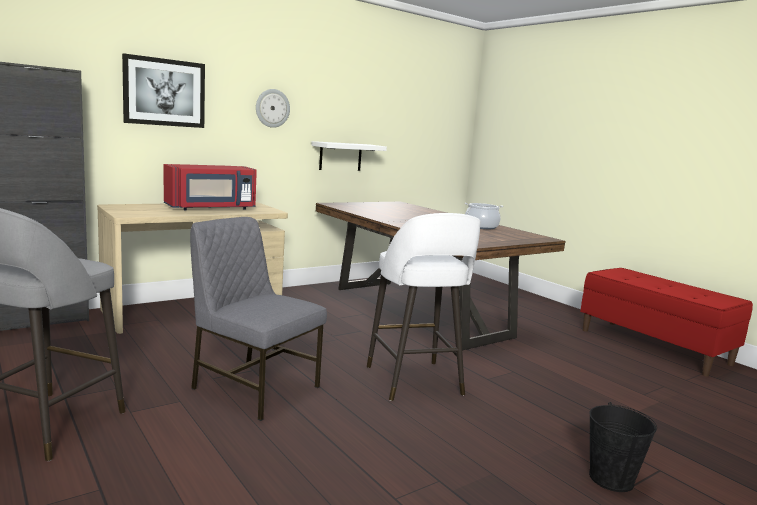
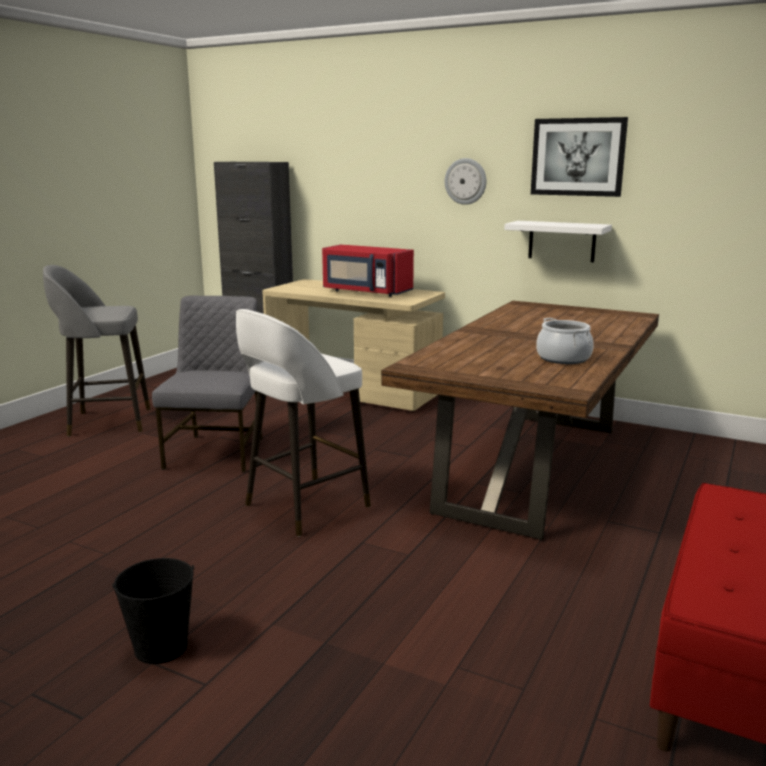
camera: 65 degrees right, 5 degrees up
(164, 92) = (356, 173): picture -> picture (578, 157)

